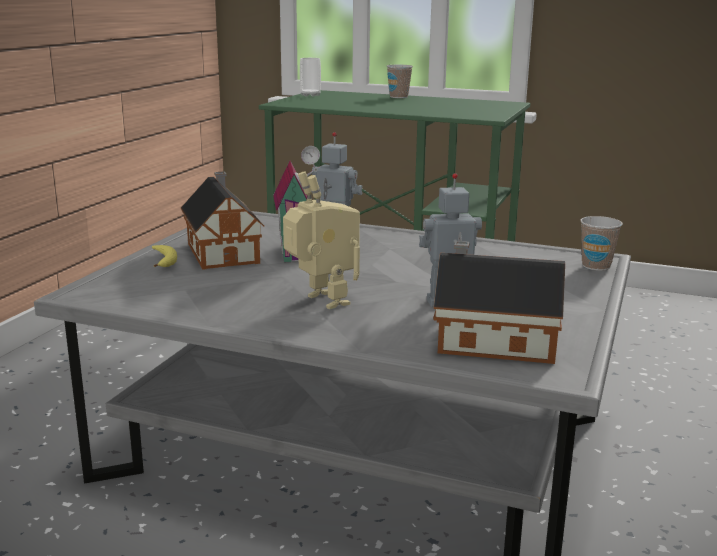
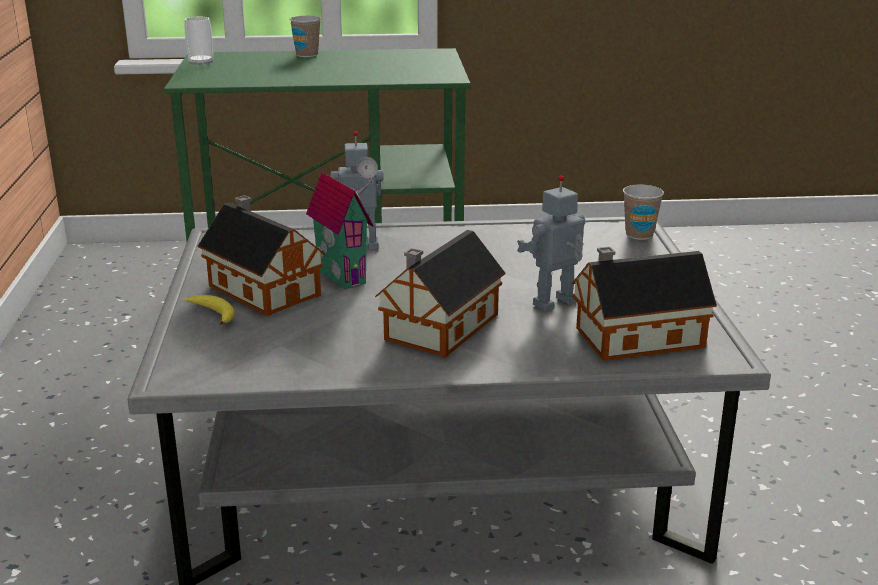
camera: 25 degrees left, 5 degrees up
(321, 301) = (438, 328): toy robot -> toy house

